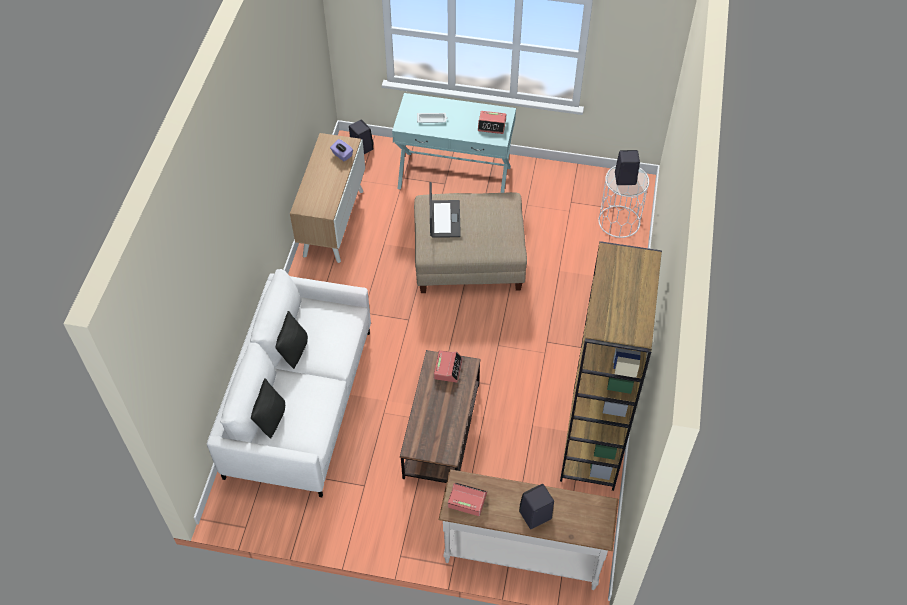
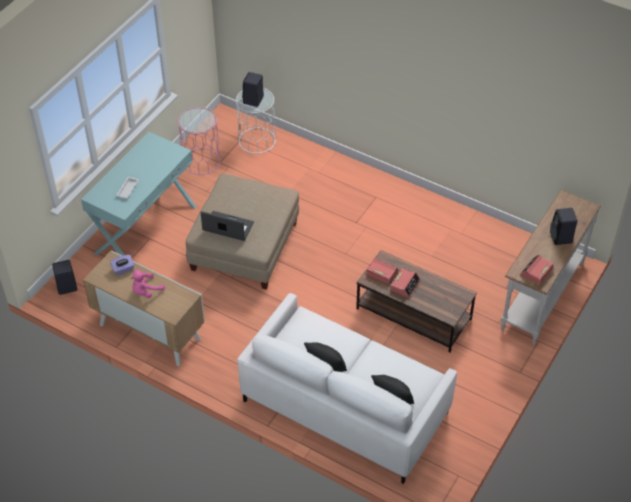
camera: 70 degrees left, 5 degrees down
(322, 179) = (146, 291): none -> pink plush toy
(492, 125) = (160, 152): alarm clock -> alarm clock (405, 285)
(564, 187) = (201, 161): none -> pink side table
(593, 440) = (459, 224): brown bookcase -> none

